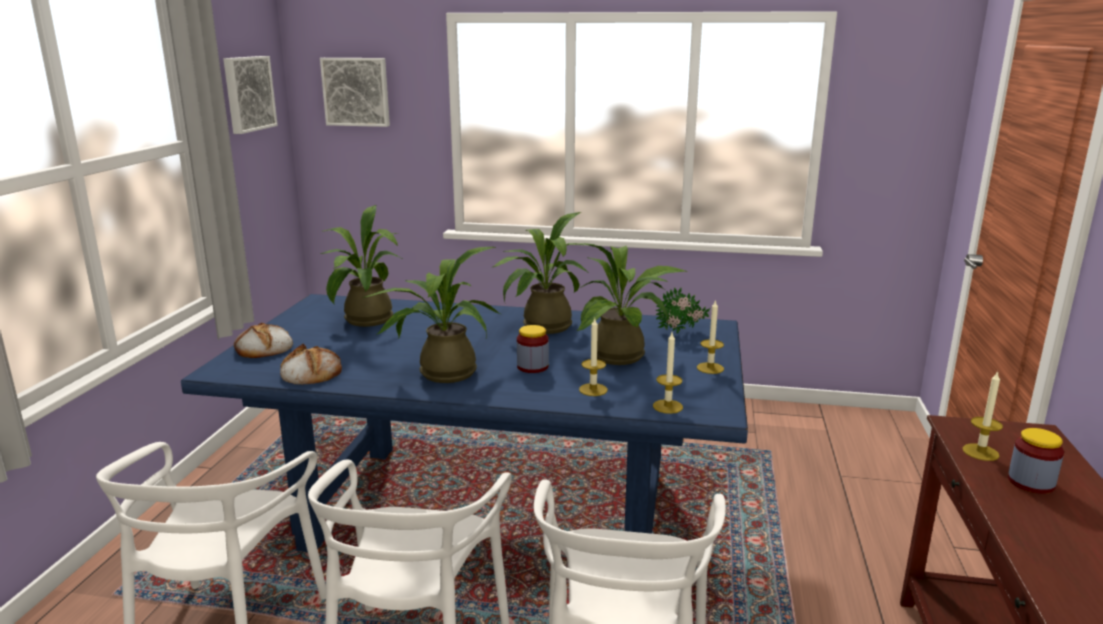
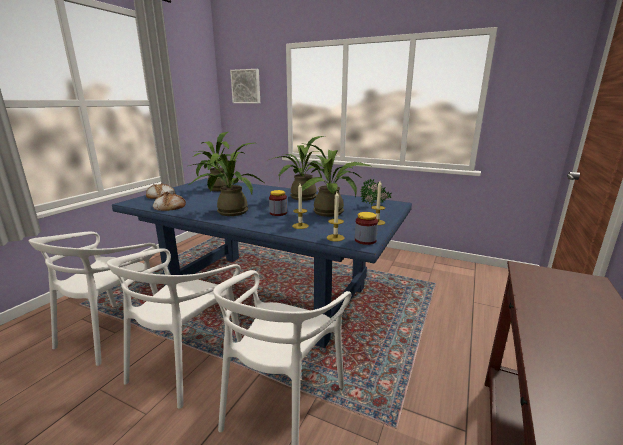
camera: 15 degrees right, 0 degrees up
(248, 93) = (192, 84): picture -> none
(980, 452) = (536, 287): candle -> none
(1030, 482) = (569, 312): jar -> jar (365, 240)

